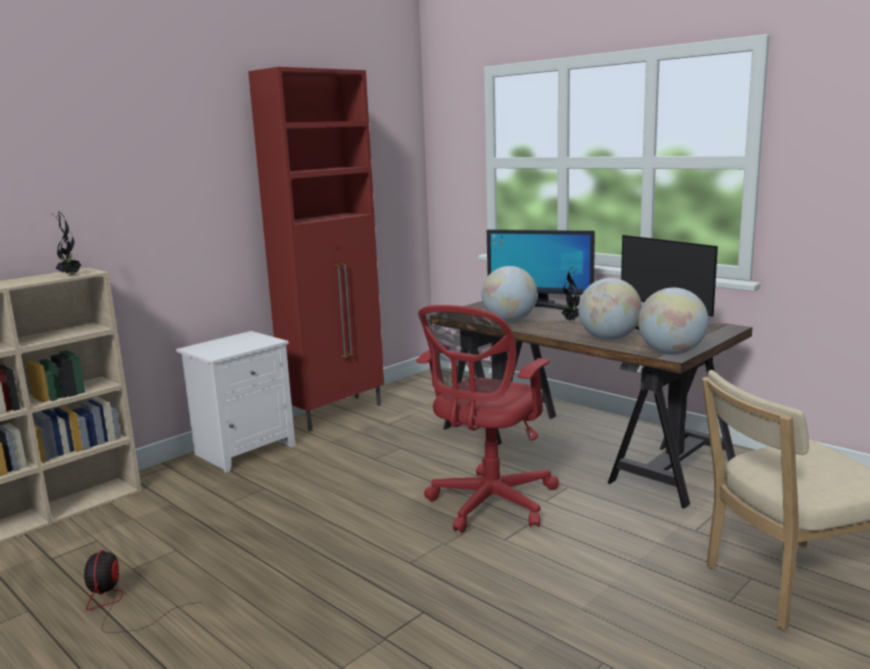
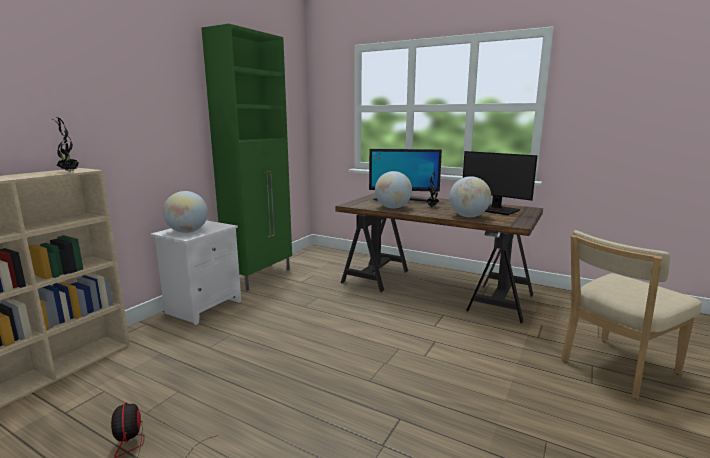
camera: 15 degrees left, 0 degrees up
(336, 413) = (261, 276): red cabinet -> green cabinet
(489, 505) = (400, 332): red office chair -> none
(671, 353) = (516, 223): globe -> globe (187, 232)

